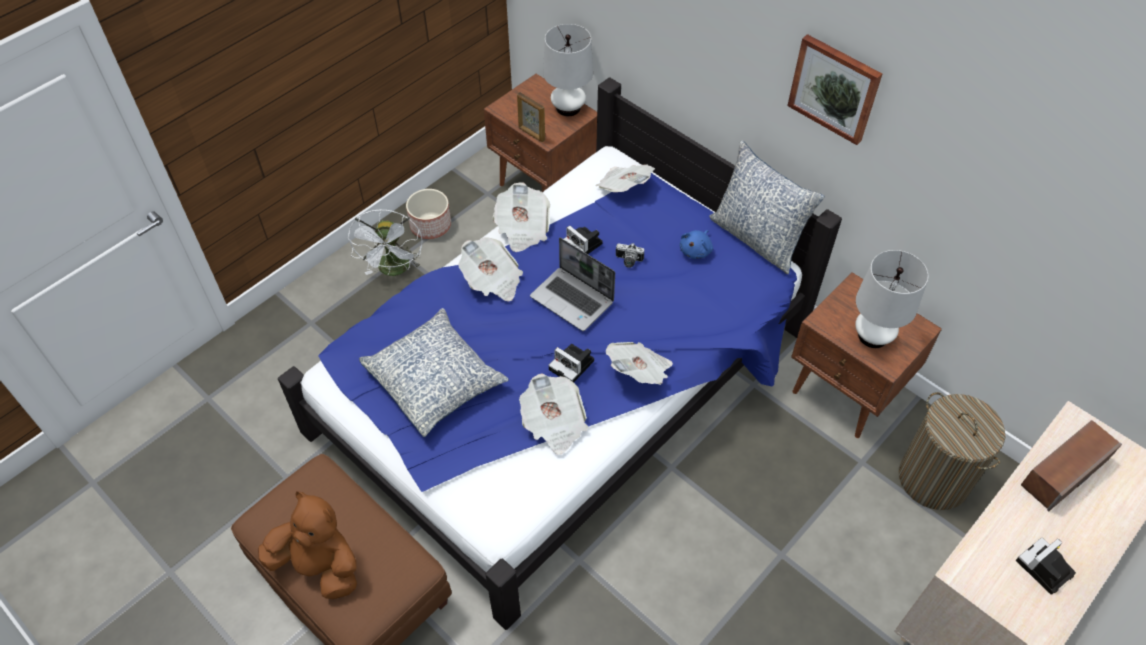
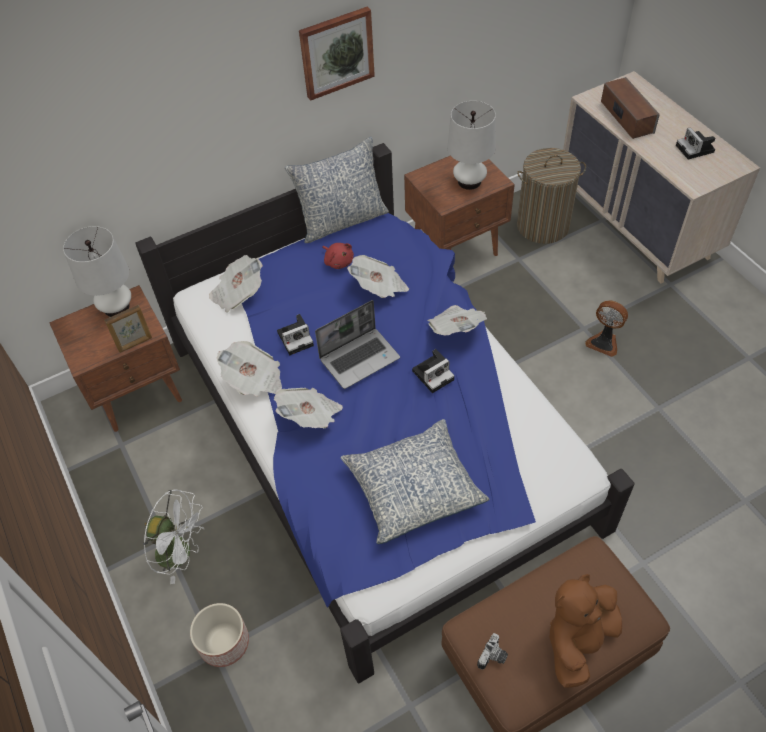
camera: 70 degrees left, 0 degrees up
(431, 225) = (136, 506): planter -> planter (223, 641)
(554, 423) = (489, 403): newspaper -> newspaper (379, 287)
(628, 261) = (330, 309): camera -> camera (493, 657)
(696, 250) = (338, 261): blue plush toy -> red plush toy
(768, 581) = (604, 342): none -> fan

